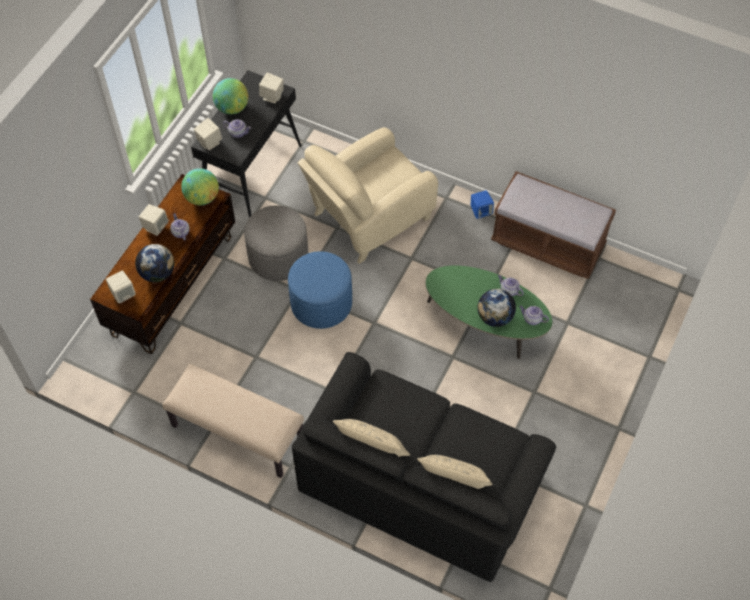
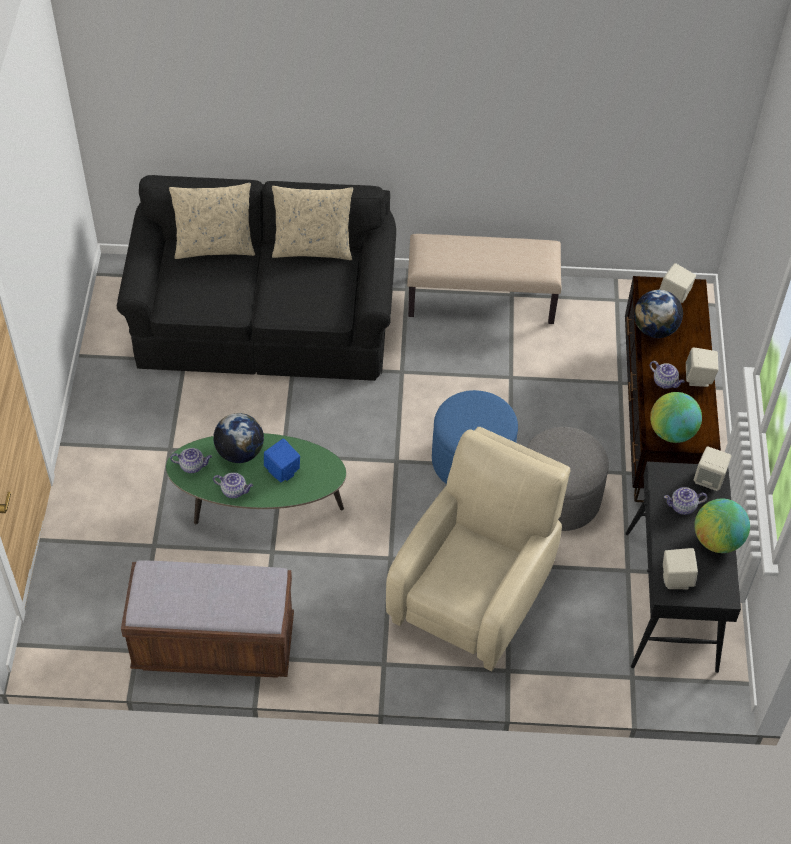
camera: 155 degrees right, 5 degrees down
(481, 211) = (326, 660): blue speaker -> blue speaker (282, 471)

